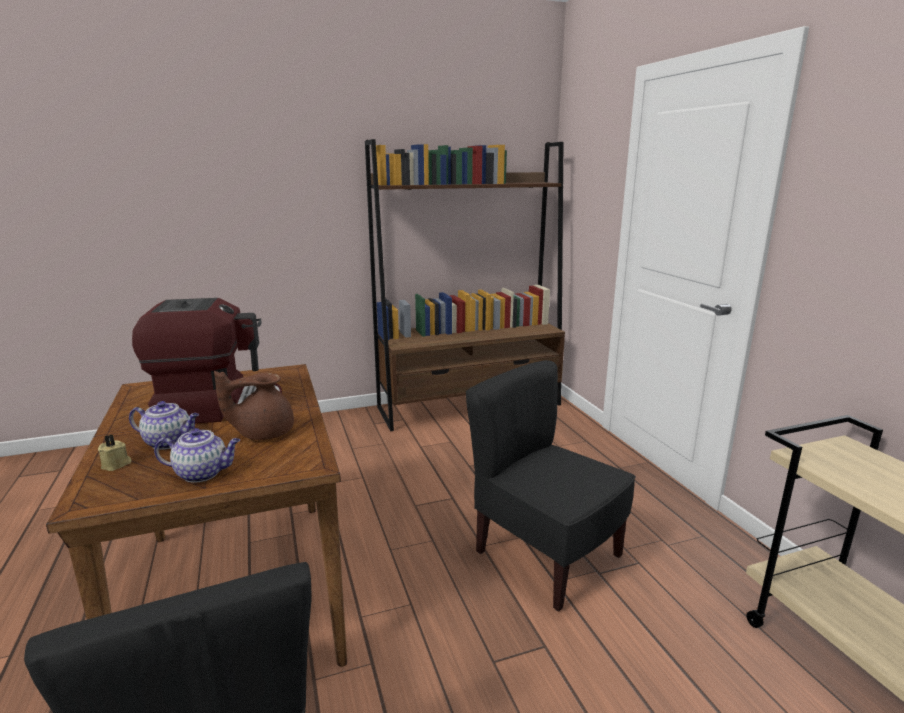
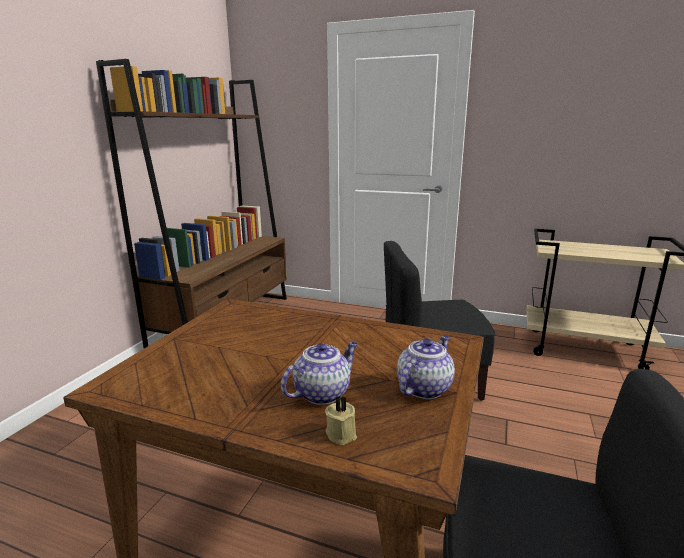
camera: 50 degrees left, 0 degrees up
(218, 407) = (268, 353): coffee machine -> none
(263, 433) = (367, 346): brown teapot -> none

